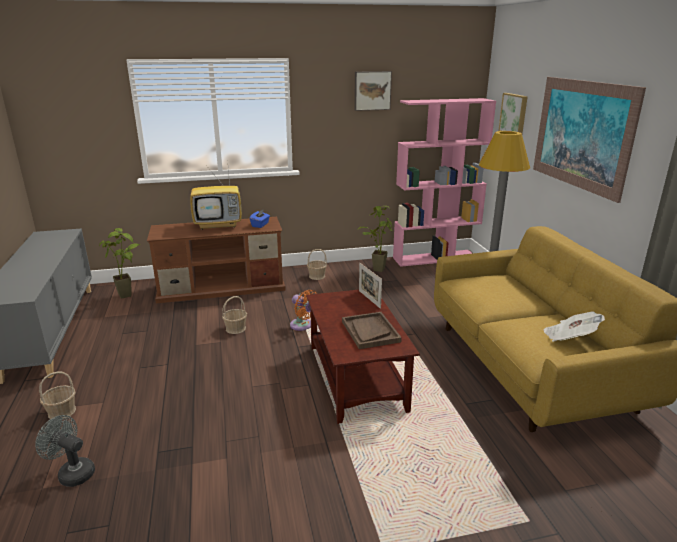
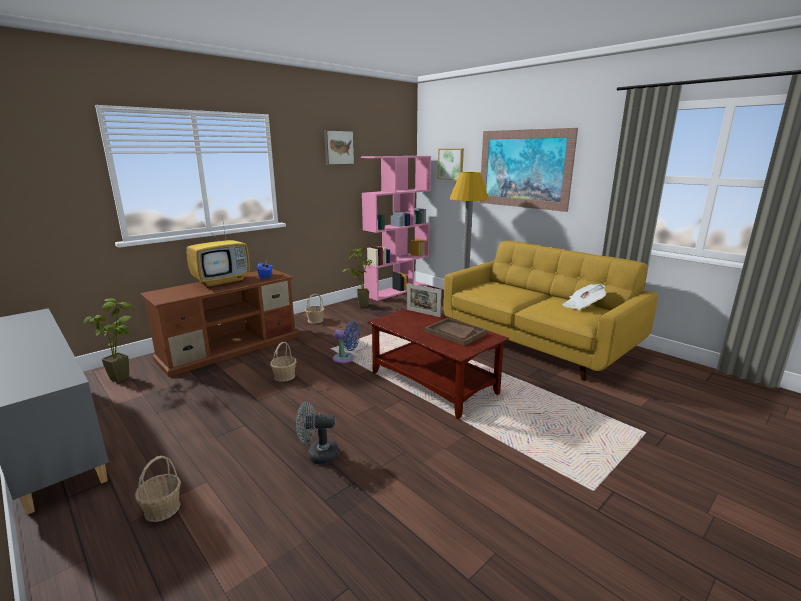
camera: 30 degrees left, 5 degrees down
(72, 473) = (247, 560): grey fan -> grey fan (318, 455)
(303, 326) = (346, 358): orange fan -> blue fan

